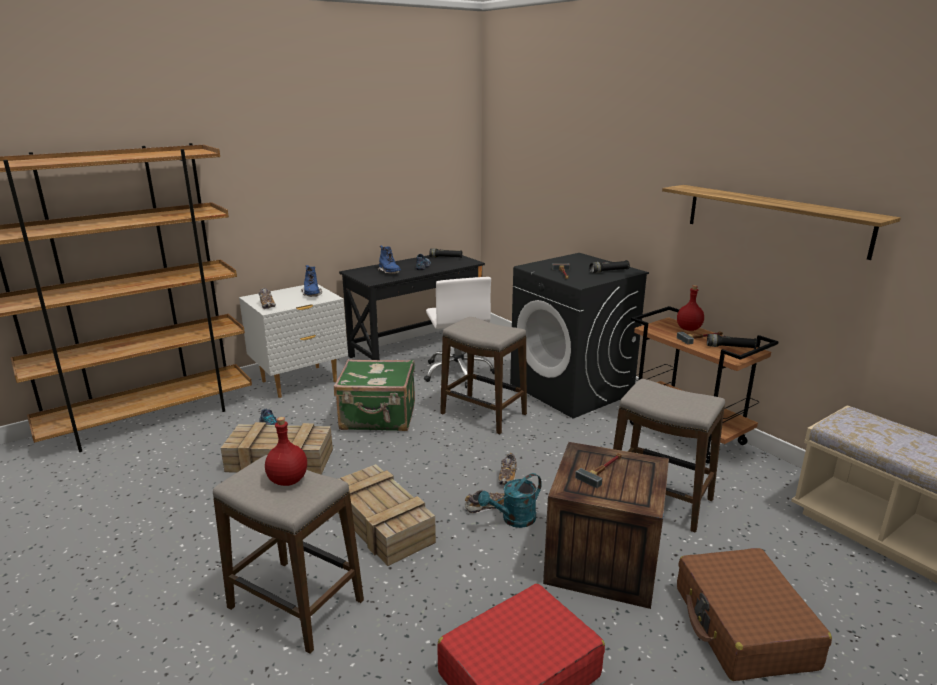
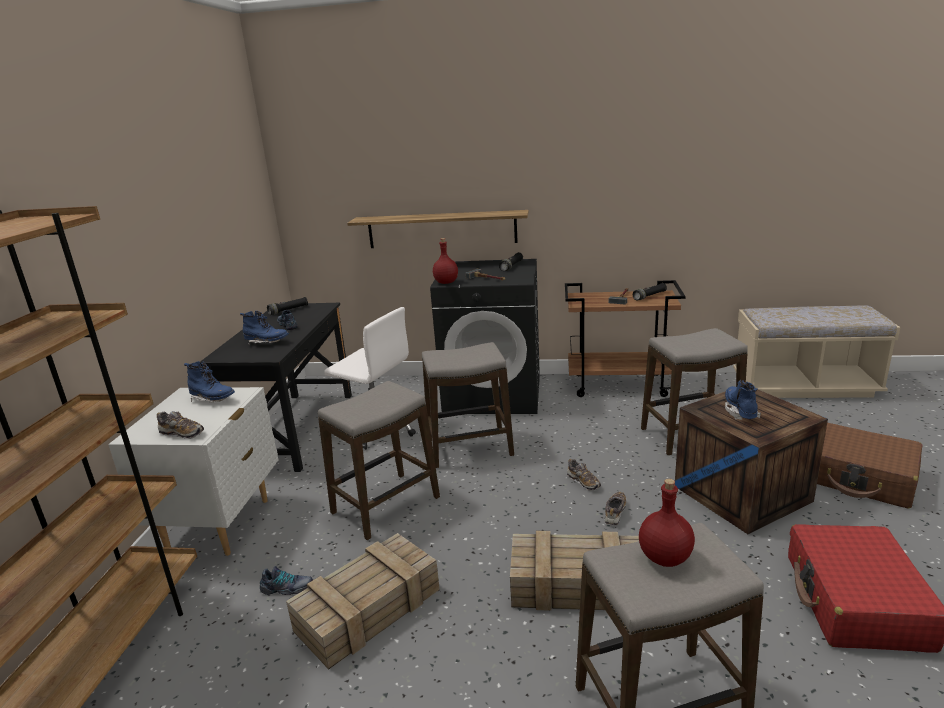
camera: 45 degrees left, 0 degrees up
(378, 417) = (385, 505): green suitcase -> stool
(513, 520) = (648, 508): turquoise watering can -> none
(603, 470) = (740, 411): hammer -> blue boot
(689, 329) = (600, 295): red bottle -> red bottle (446, 282)
(774, 219) = (655, 182): shelf -> shelf (441, 229)

